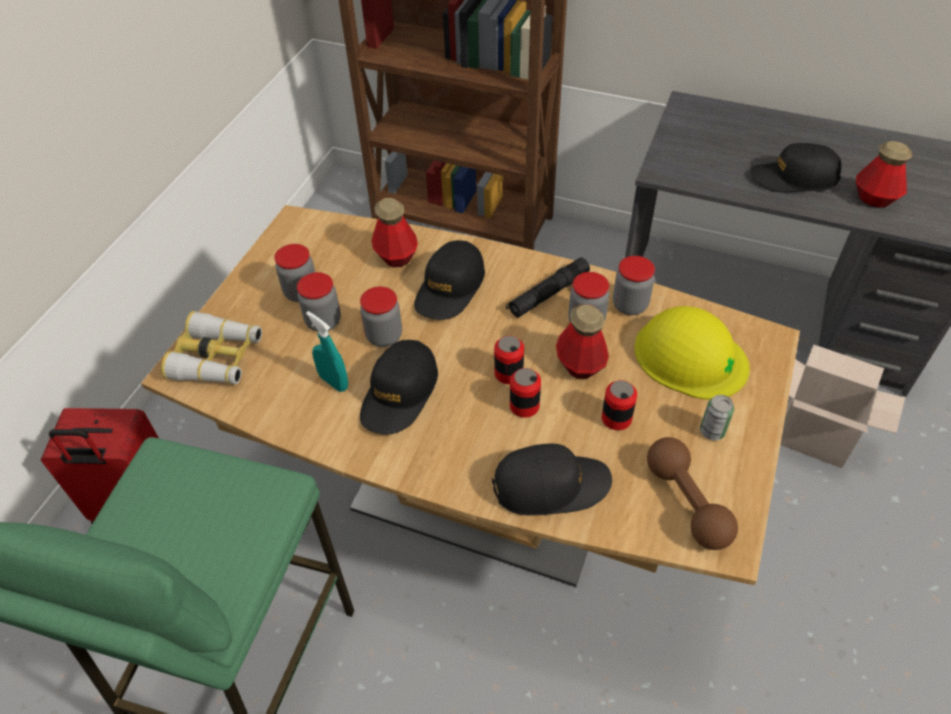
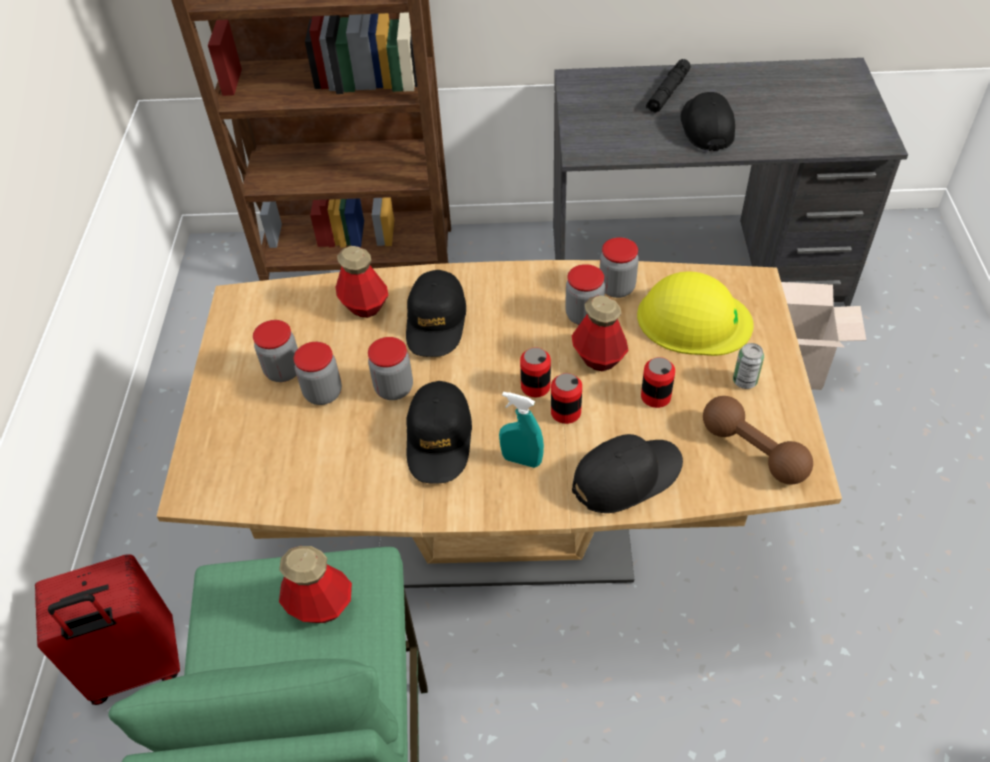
camera: 20 degrees left, 0 degrees up
(217, 358) = (228, 464): binoculars -> none
(334, 382) = (366, 449): turquoise spray bottle -> turquoise spray bottle (521, 460)
(548, 294) = (535, 299): black flashlight -> black flashlight (668, 92)
(794, 178) = (706, 127): black cap -> black cap turned 105 degrees clockwise
(874, 199) = (784, 129): bottle -> bottle (320, 605)

